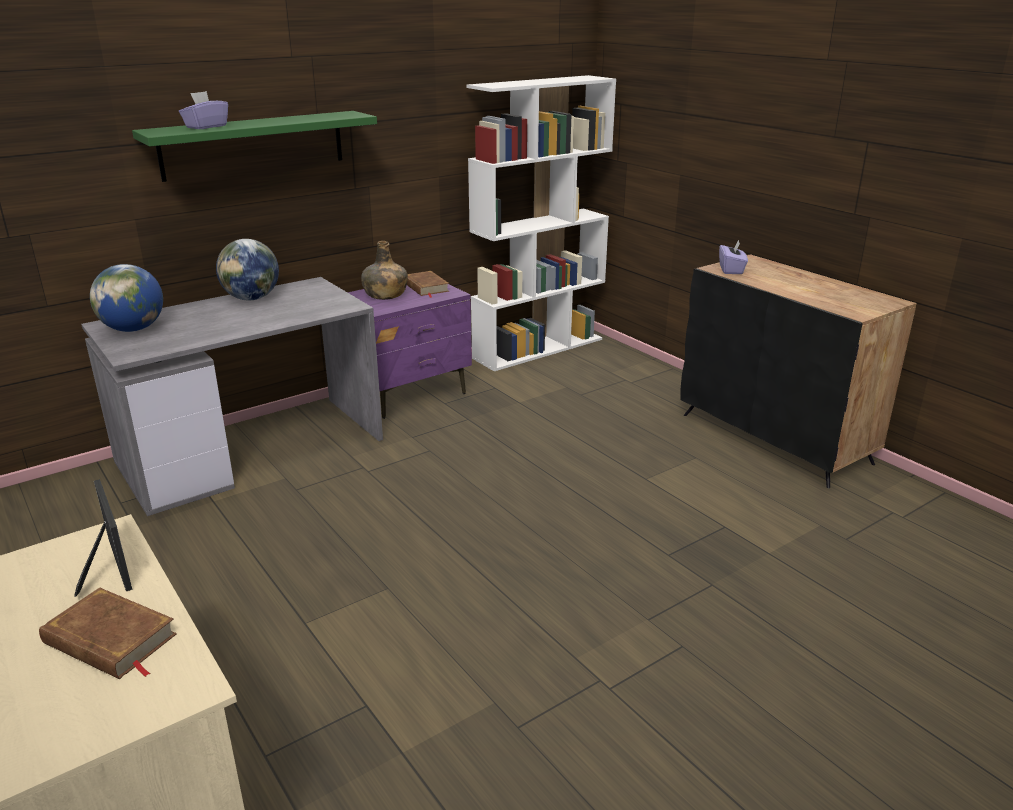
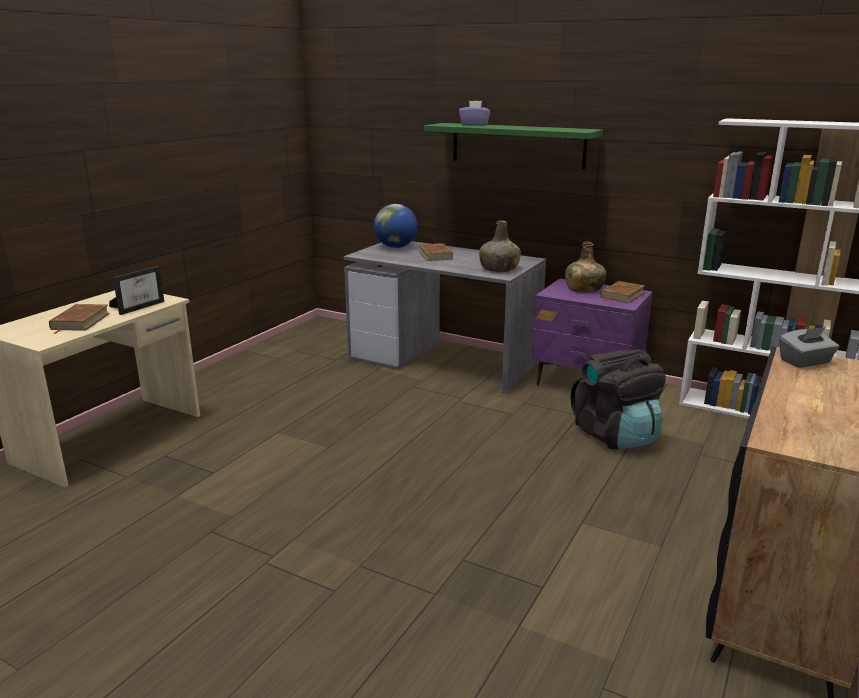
camera: 65 degrees right, 5 degrees down
(215, 317) = (435, 255): none -> brown book
(251, 298) = (477, 254): globe -> none
(325, 302) = (499, 269): none -> green bottle
(520, 416) = (615, 435): none -> black backpack
(731, 270) = (805, 362): purple tissue box -> grey tissue box

